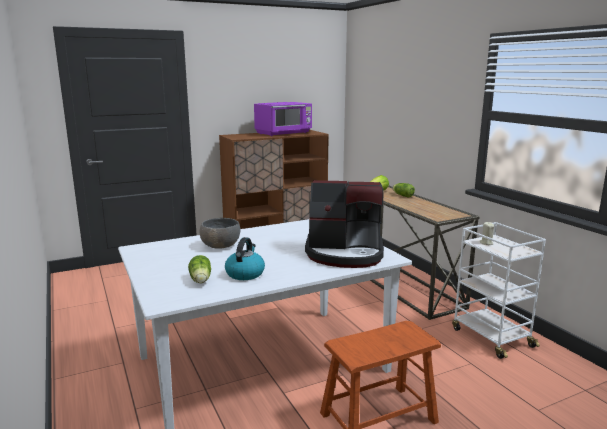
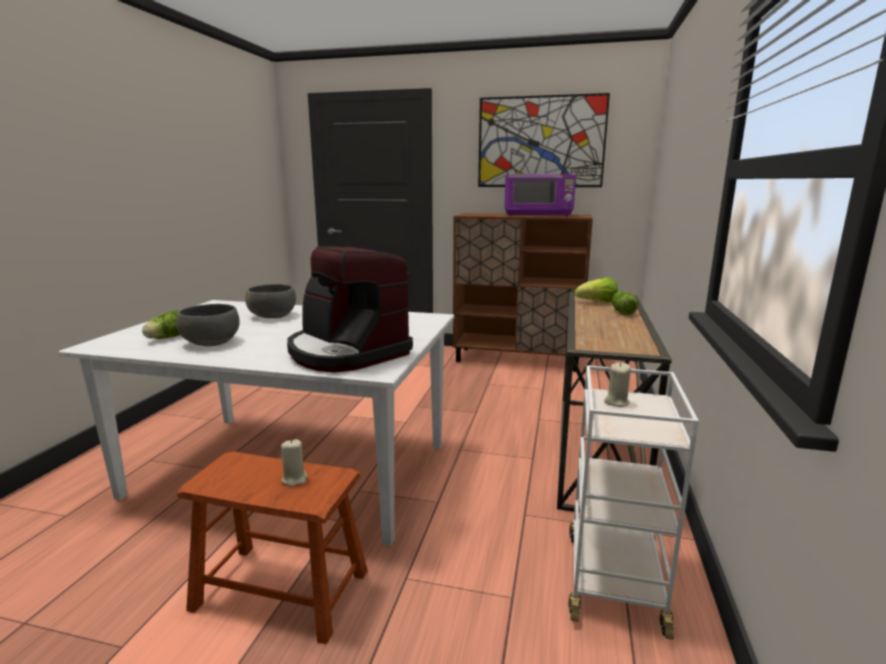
camera: 40 degrees right, 0 degrees up
(245, 273) = (211, 342): kettle -> grey bowl
(272, 77) = (540, 142): none -> picture
(393, 336) = (295, 479): none -> beige candle

